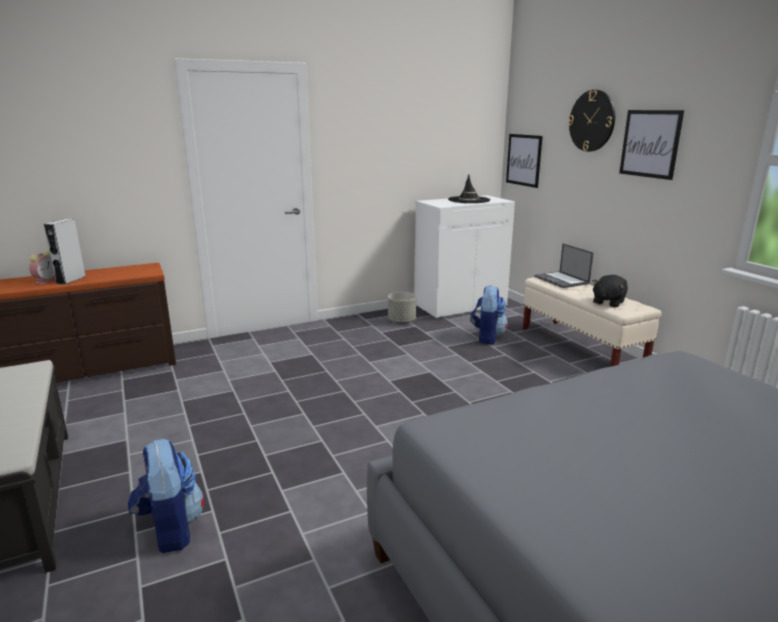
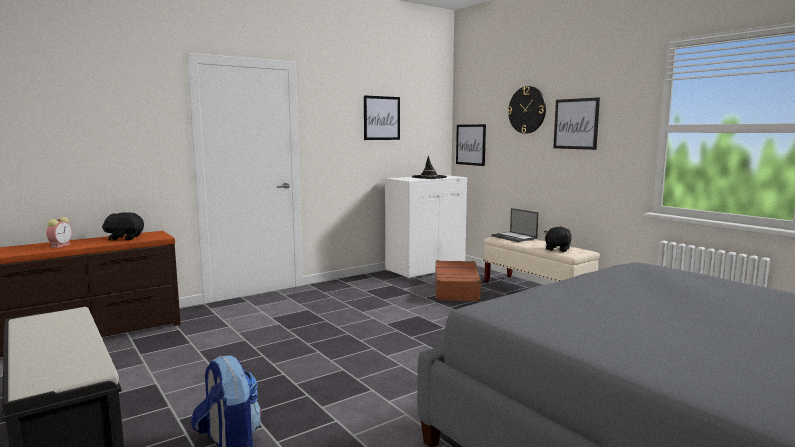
camera: 10 degrees left, 10 degrees down
(71, 280) = (85, 244): grey speaker -> none
(114, 273) = (125, 238): none -> black plush toy
(401, 321) = (378, 282): grey planter -> none
(413, 128) = (381, 118): none -> picture
(487, 337) = (457, 289): backpack -> brown suitcase

